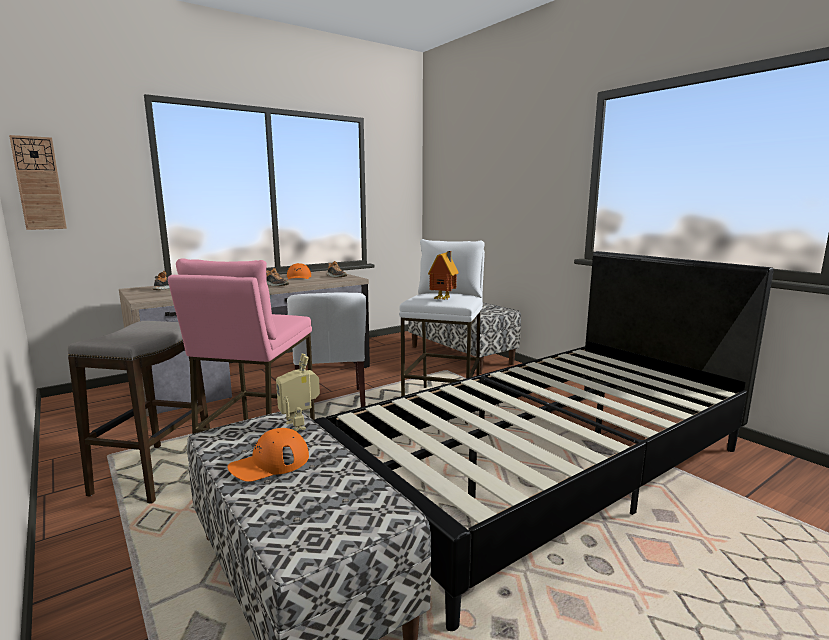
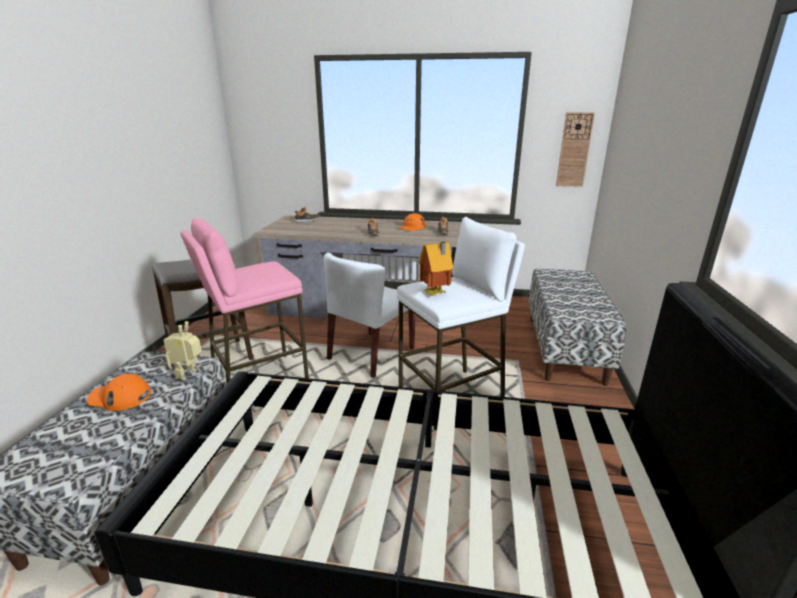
camera: 45 degrees right, 10 degrees up
(39, 183) = (247, 133): wall clock -> wall clock (574, 150)

